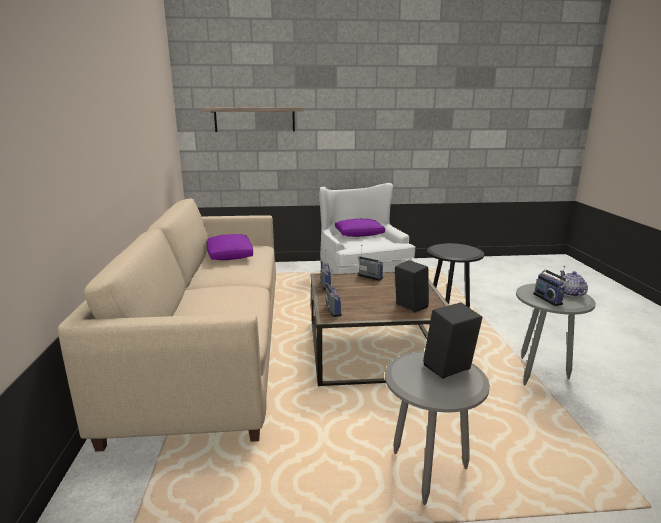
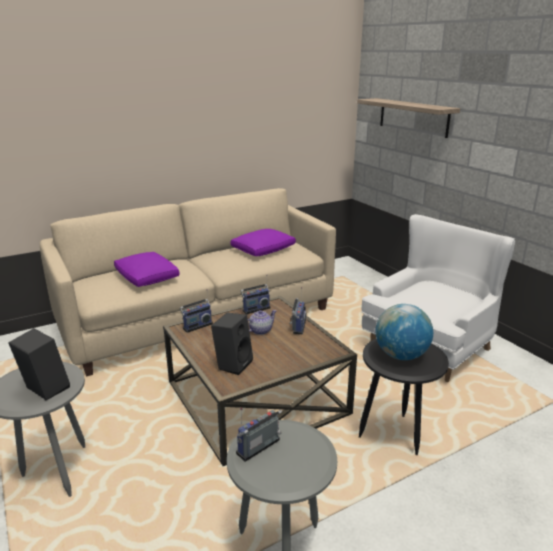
camera: 65 degrees right, 5 degrees up
(359, 234) = (445, 292): purple pillow -> purple pillow (147, 277)
(456, 251) = (401, 355): none -> globe
(570, 293) = (297, 470): teapot -> teapot (260, 330)

